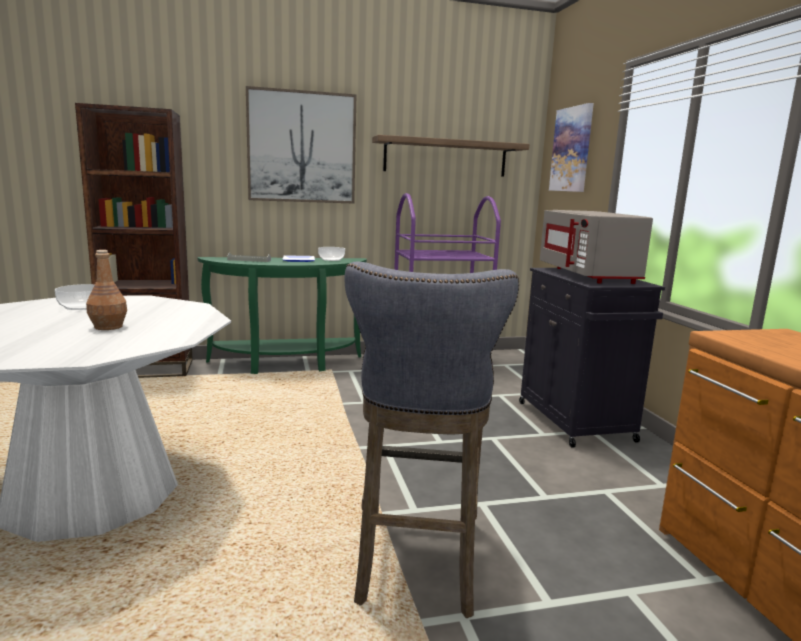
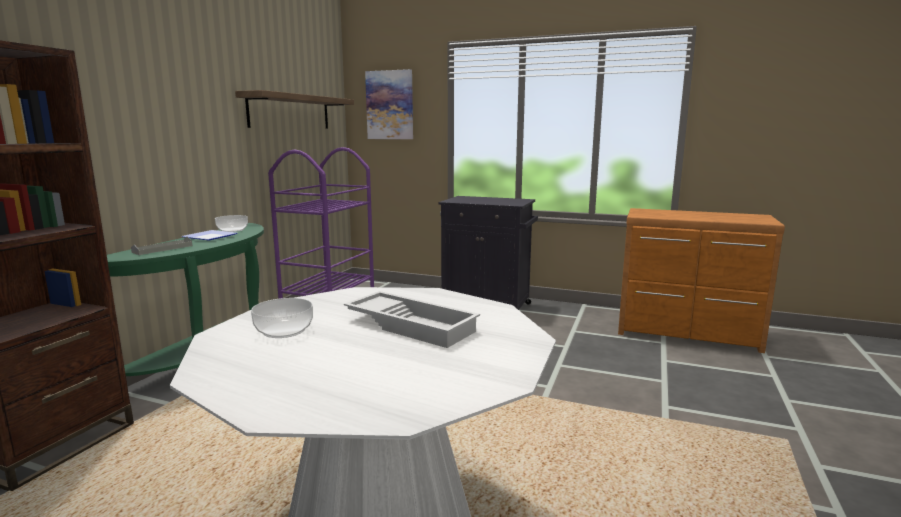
camera: 55 degrees left, 0 degrees up
(108, 327) = (412, 325): brown bottle -> white tray
(302, 147) = (173, 103): picture -> none
(418, 565) = (612, 404): grey stool -> none
(588, 275) = (484, 200): grey microwave -> none

